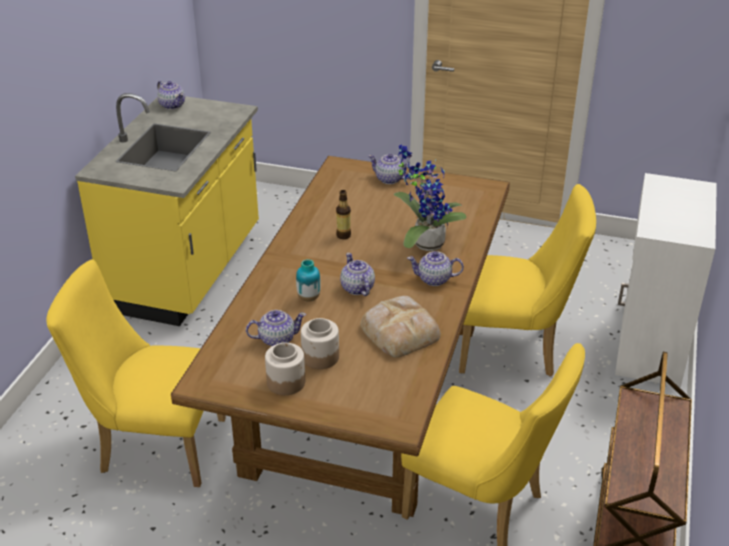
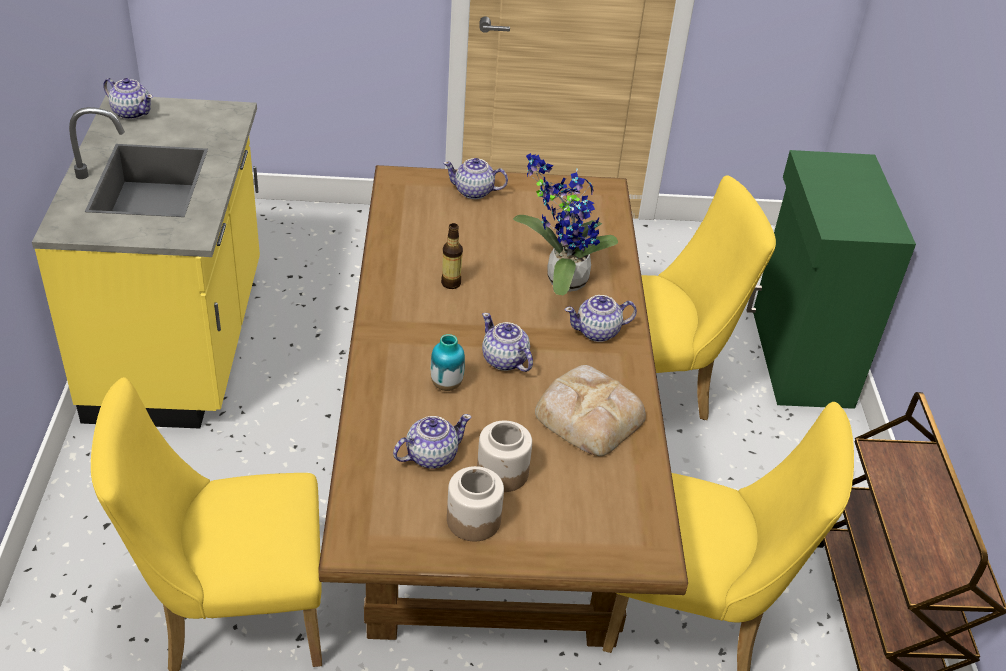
camera: 20 degrees left, 5 degrees up
(648, 344) = (799, 358): white cabinet -> green cabinet

